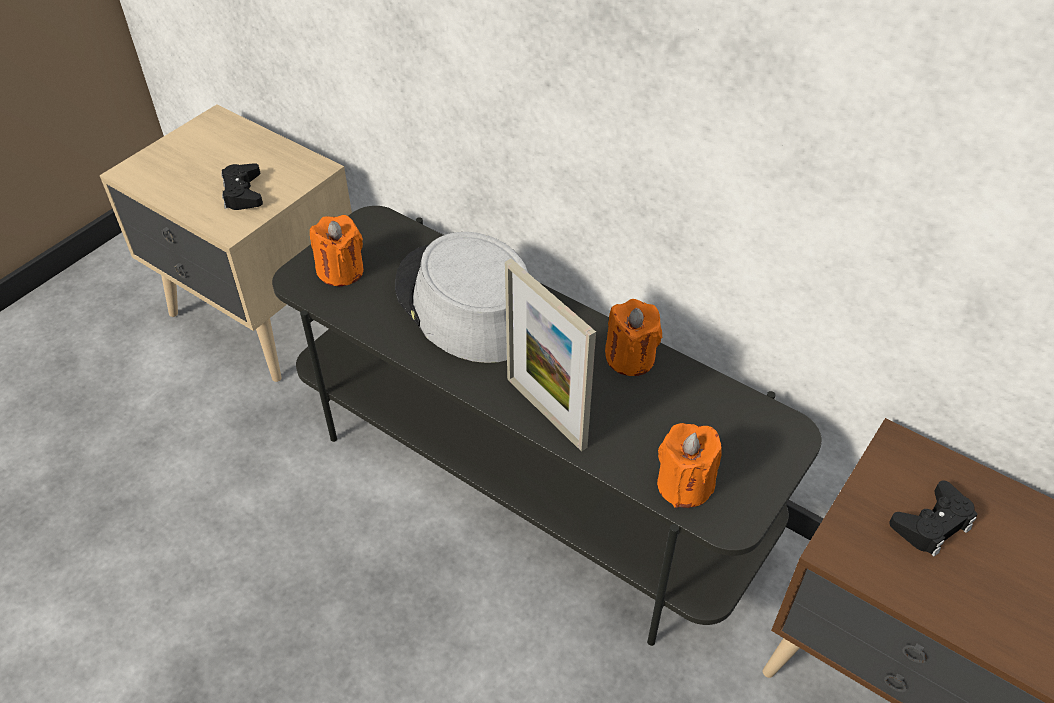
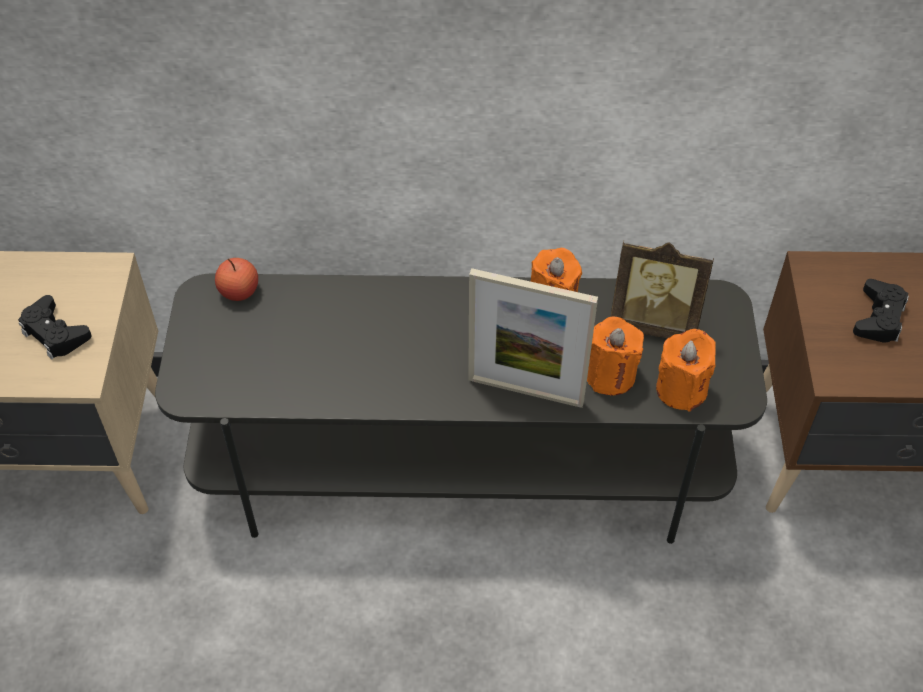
camera: 35 degrees left, 5 degrees up
(341, 271) = (222, 361): orange candle -> orange candle (610, 375)
(398, 230) = (239, 291): none -> apple
(465, 304) = (370, 331): grey hat -> none
(709, 417) = (654, 322): none -> picture frame

